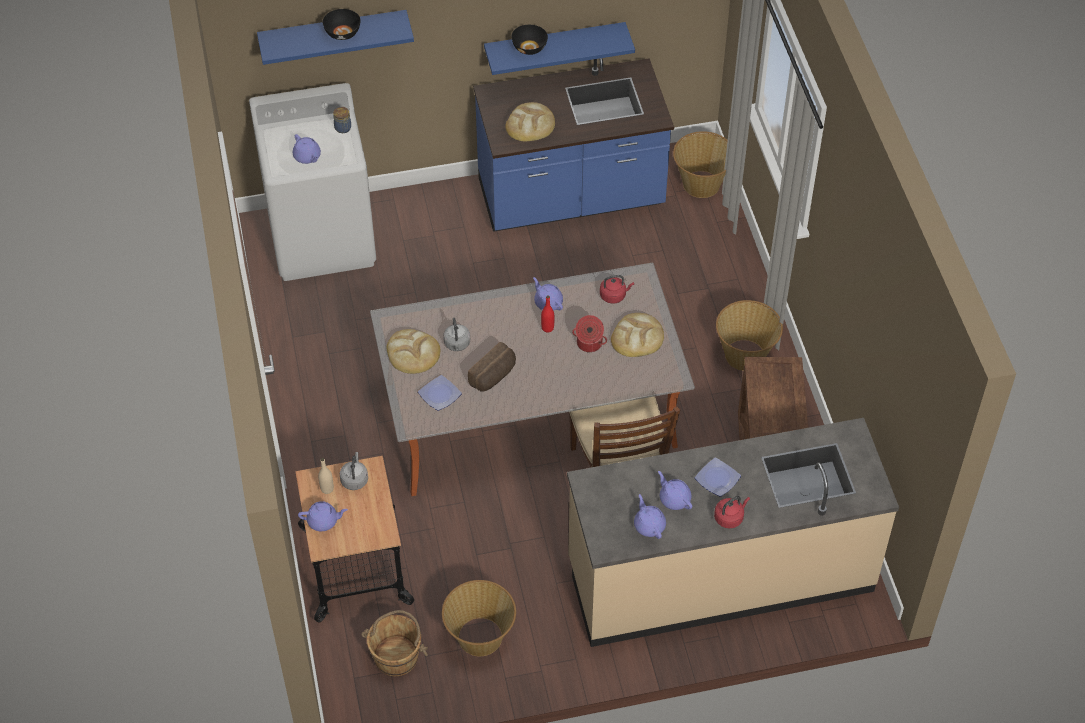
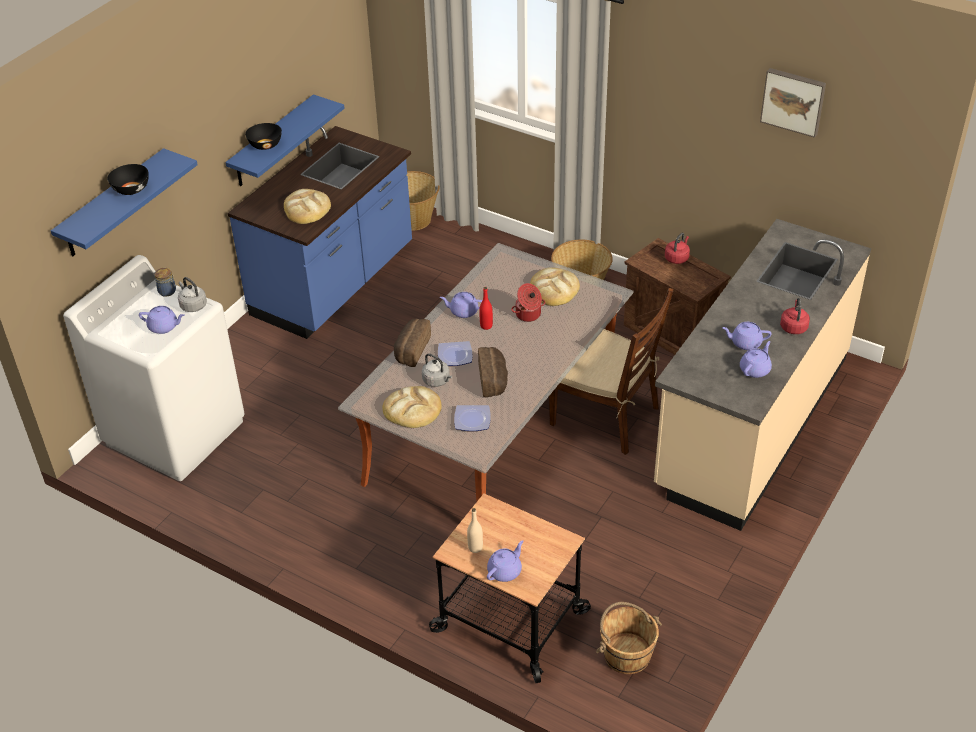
camera: 45 degrees left, 10 degrees down
(354, 479) = (487, 524): grey kettle -> grey kettle (192, 305)
(472, 304) = (411, 350): none -> bread
(480, 637) = (664, 589): basket -> none
(614, 295) = (502, 277): red kettle -> red kettle (677, 258)
(649, 525) = (755, 369): purple teapot -> purple teapot turned 105 degrees clockwise
(717, 480) = (752, 312): plate -> plate (455, 356)
(893, 323) = (793, 101): none -> picture

